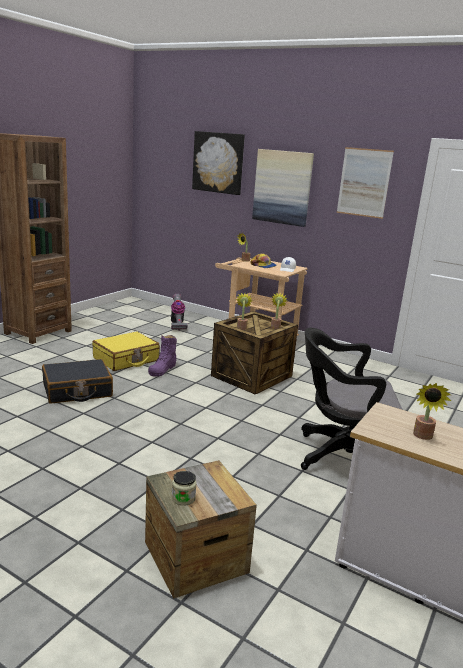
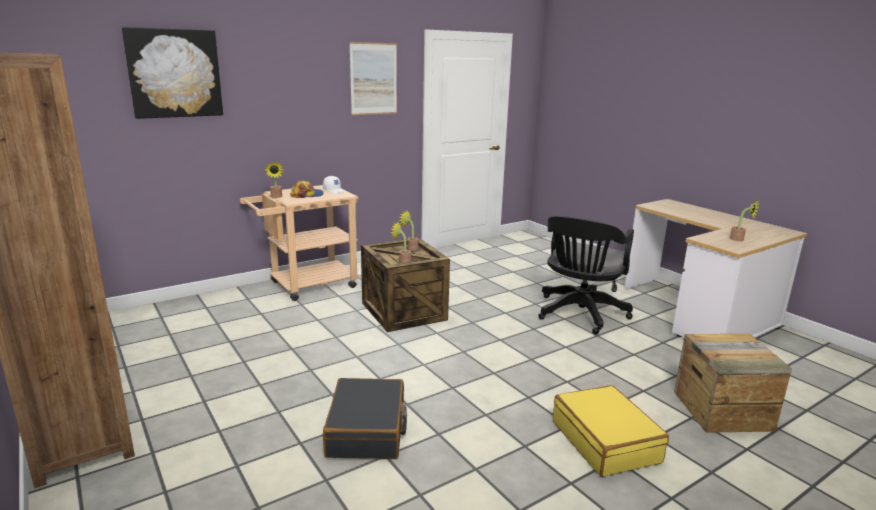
camera: 65 degrees left, 0 degrees up
(126, 359) = (291, 376): yellow suitcase -> yellow suitcase (605, 441)
(162, 369) = (345, 356): purple boot -> none
(177, 324) = (201, 318): vacuum cleaner -> none
(183, 498) = (750, 358): jar -> none
(282, 187) = (282, 96): picture -> none

